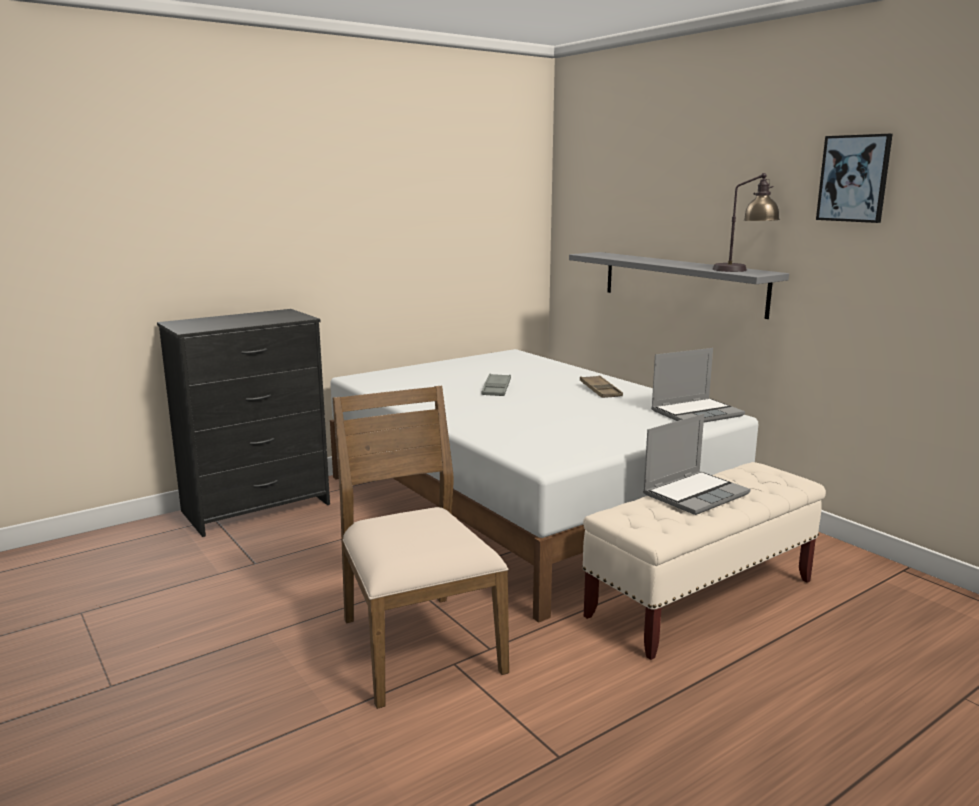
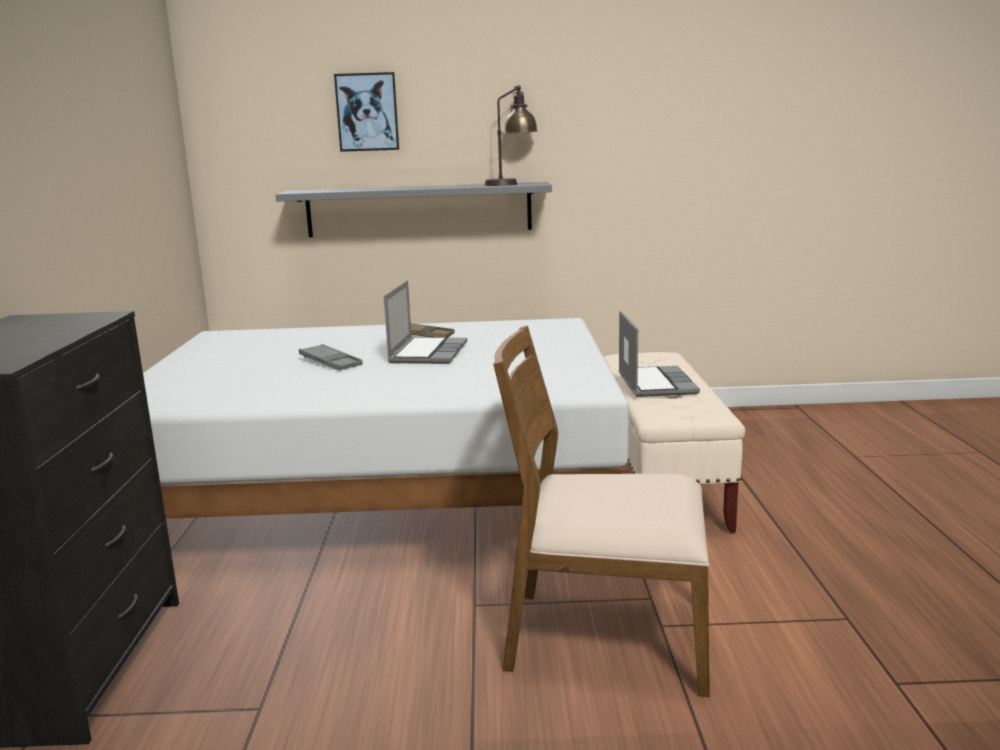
camera: 55 degrees left, 0 degrees up
(697, 413) = (542, 326): laptop -> laptop (427, 353)
(854, 178) = (601, 88): picture -> picture (367, 112)

